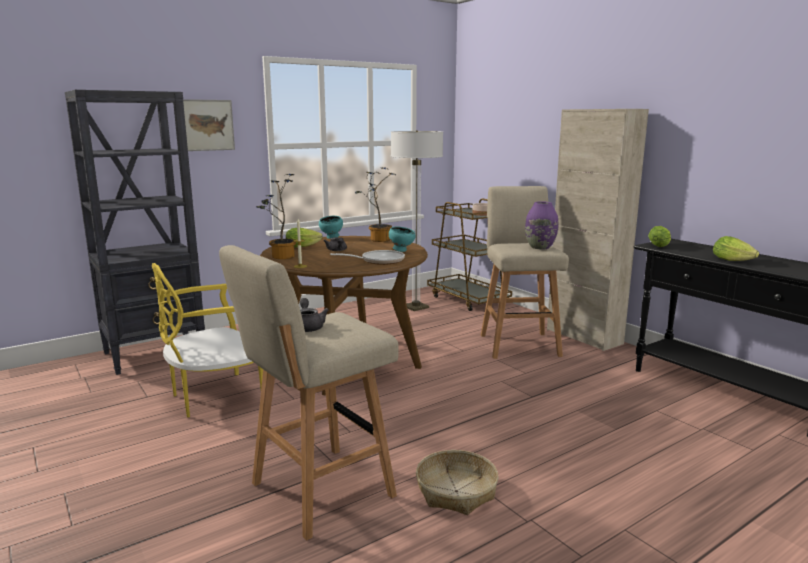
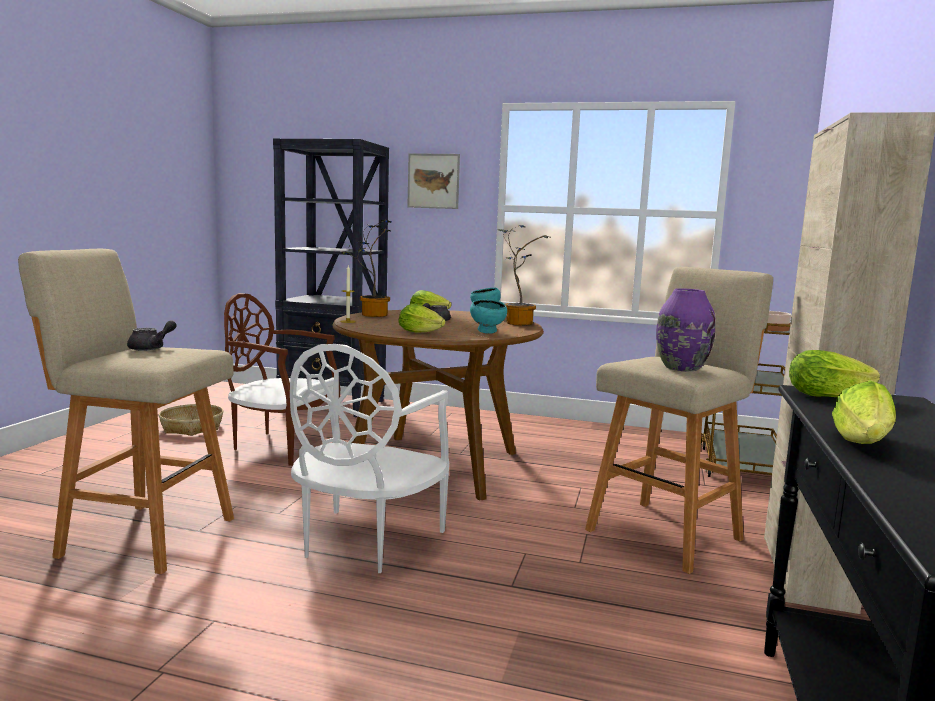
camera: 50 degrees right, 5 degrees down
(215, 397) = (281, 445): yellow chair -> brown chair
(378, 261) = (422, 332): frying pan -> lettuce
(416, 307) = (646, 449): floor lamp -> none
(434, 417) = (365, 542): none -> white chair
(456, 491) = (196, 604): basket -> basket (191, 427)

